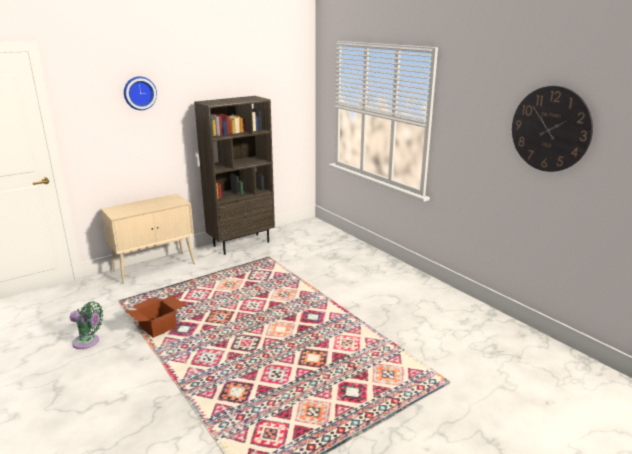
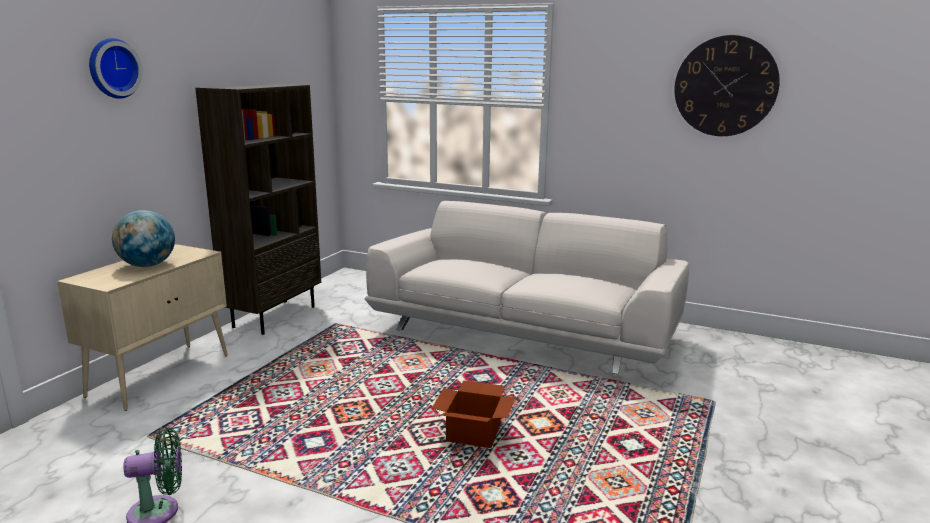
camera: 30 degrees left, 5 degrees down
(146, 206) = (147, 265): none -> globe
(159, 327) = (269, 452): cardboard box -> cardboard box (475, 433)
(376, 293) = (525, 334): none -> white sofa

